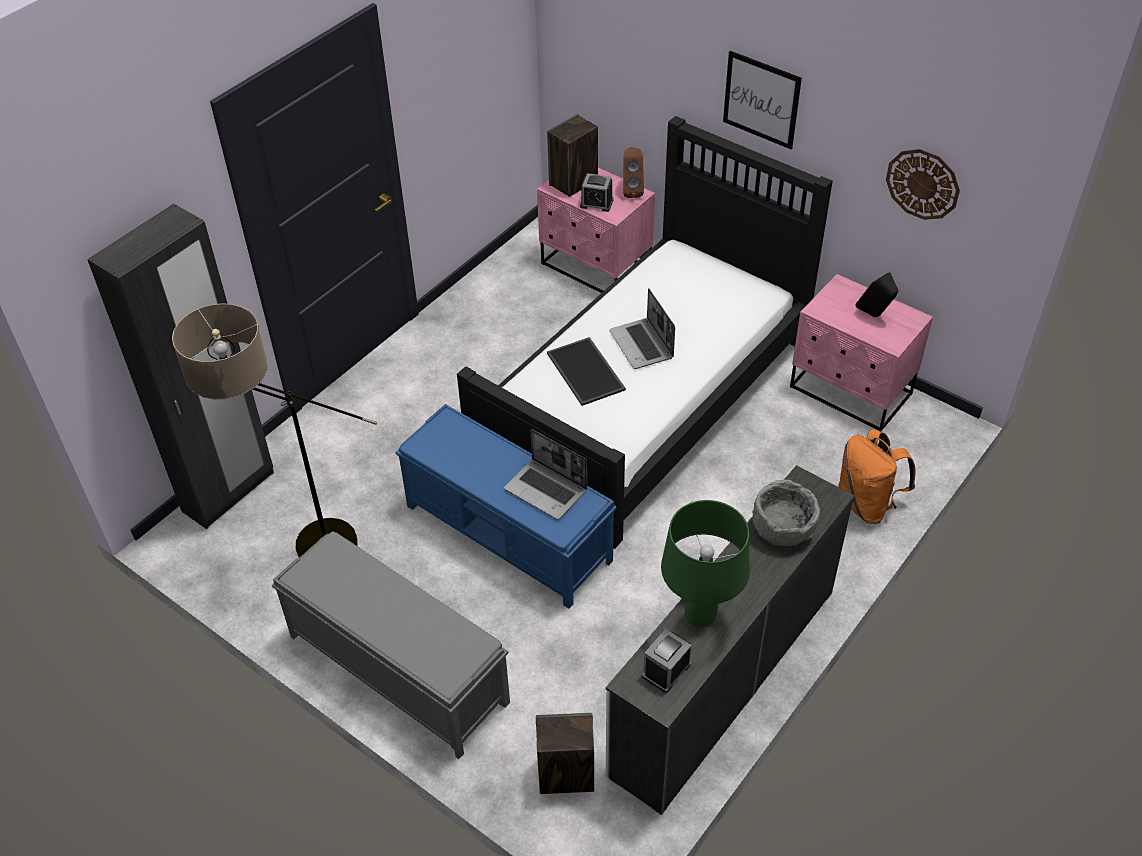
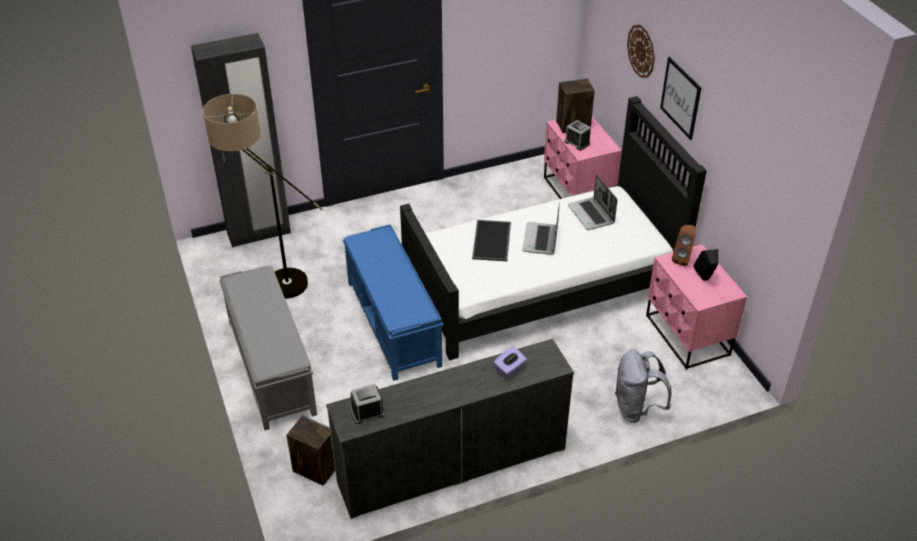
camera: 30 degrees right, 5 degrees down
(547, 490) = (407, 295): laptop -> laptop (591, 215)
(632, 190) = (607, 143): brown speaker -> brown speaker (683, 259)
(699, 617) = (413, 394): green table lamp -> none
(783, 528) = (510, 369): grey bowl -> purple tissue box
(867, 504) = (636, 408): orange backpack -> grey backpack
(923, 184) = (753, 189): wall clock -> wall clock (641, 51)

